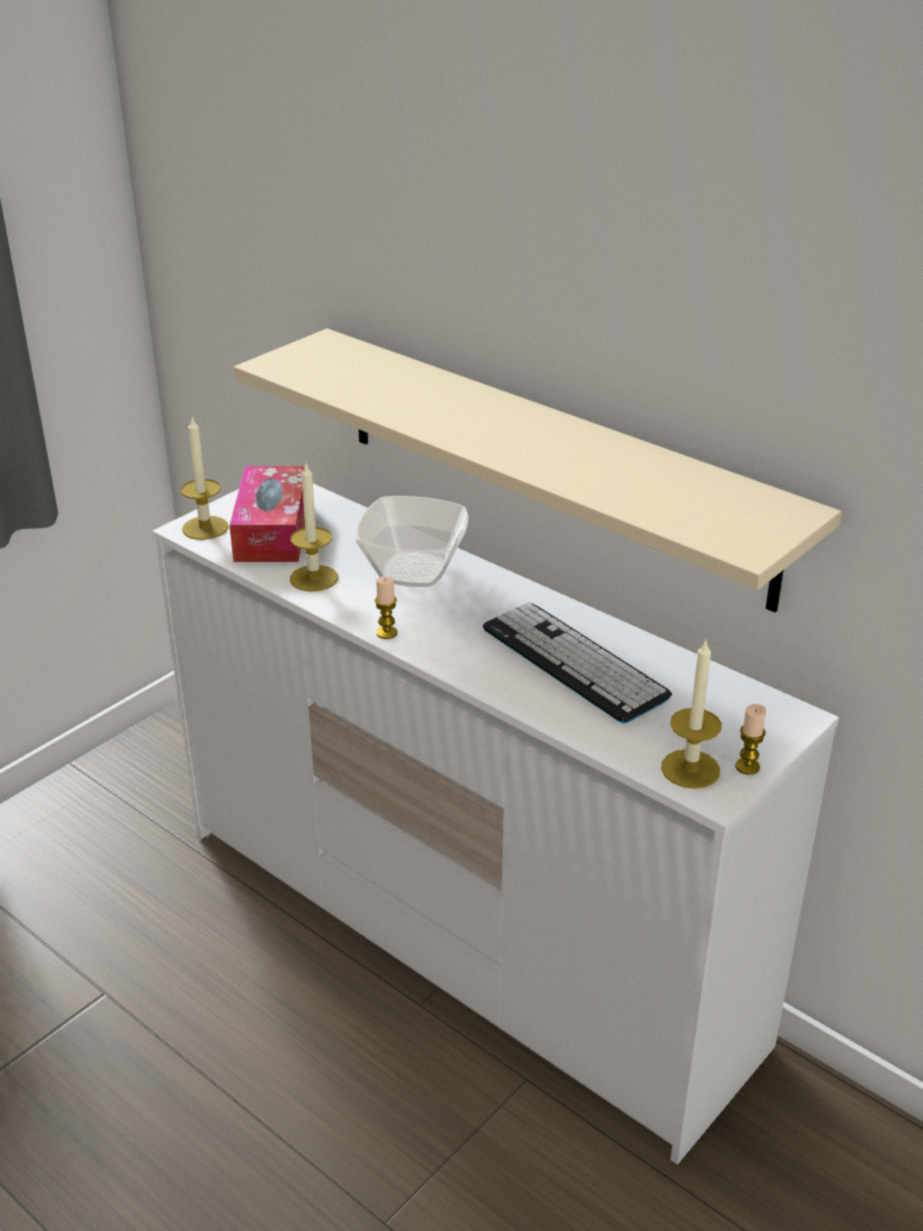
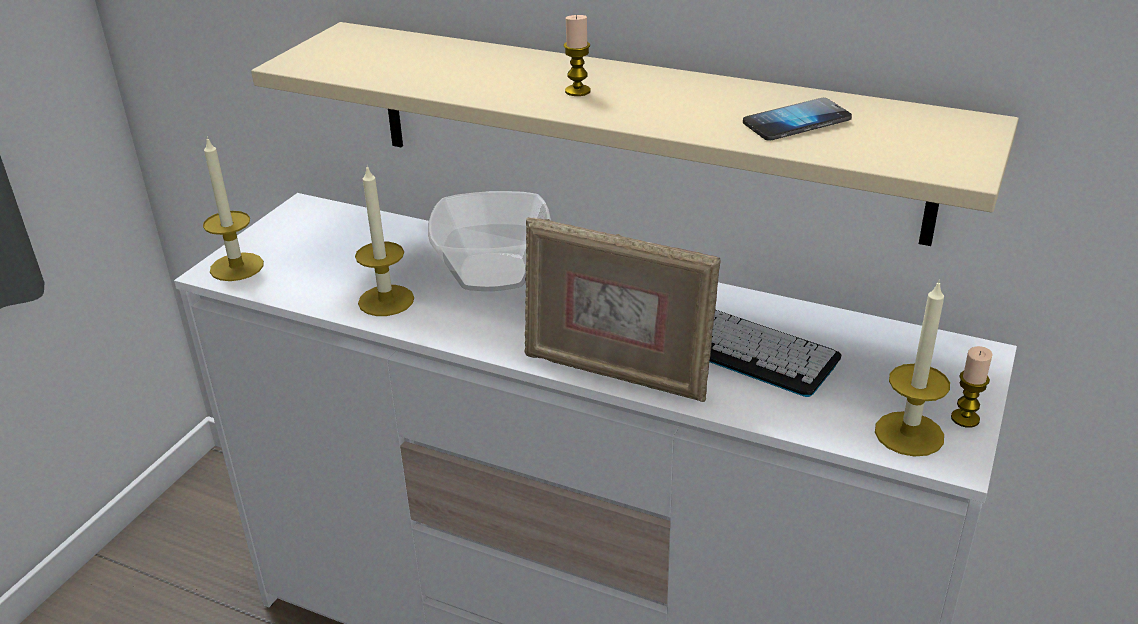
camera: 15 degrees left, 0 degrees up
(272, 530) = (316, 257): tissue box -> none
(386, 633) = (497, 346): candle -> candle (577, 91)
(473, 673) = (616, 373): none -> picture frame
(644, 485) = (796, 122): none -> phone

